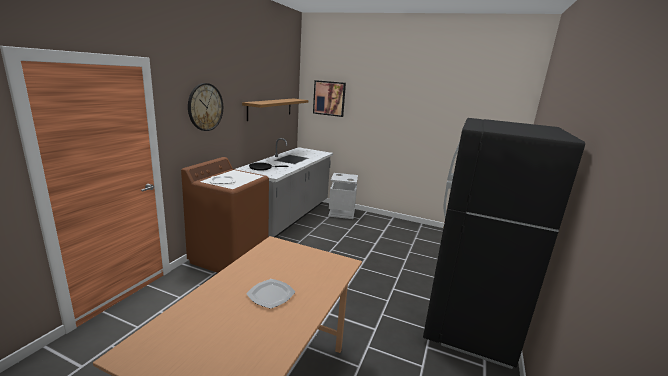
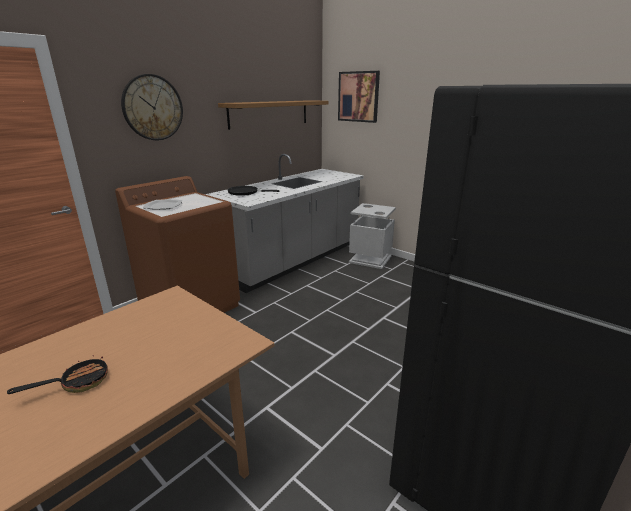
camera: 20 degrees right, 5 degrees up
(270, 295) = (77, 382): plate -> frying pan

